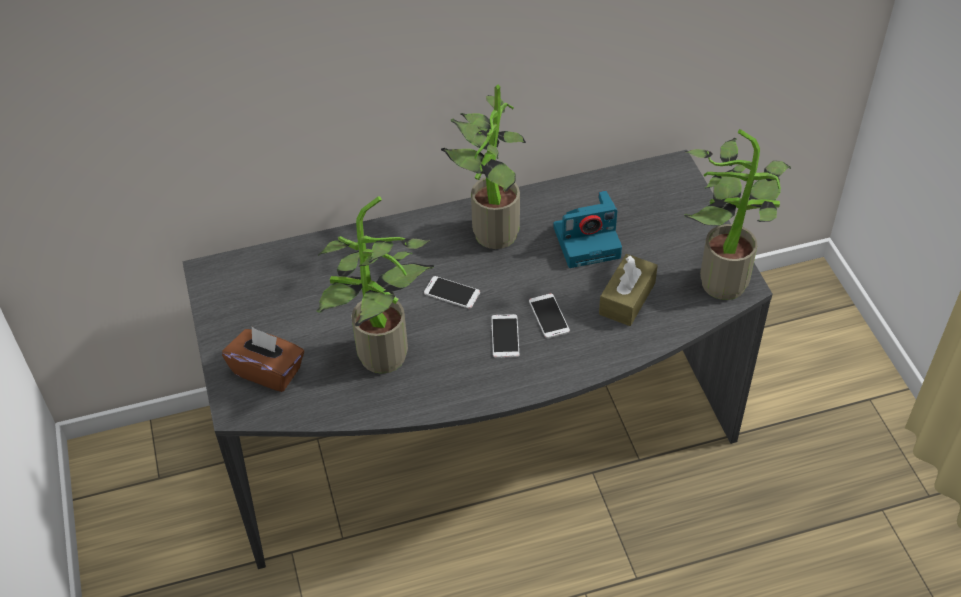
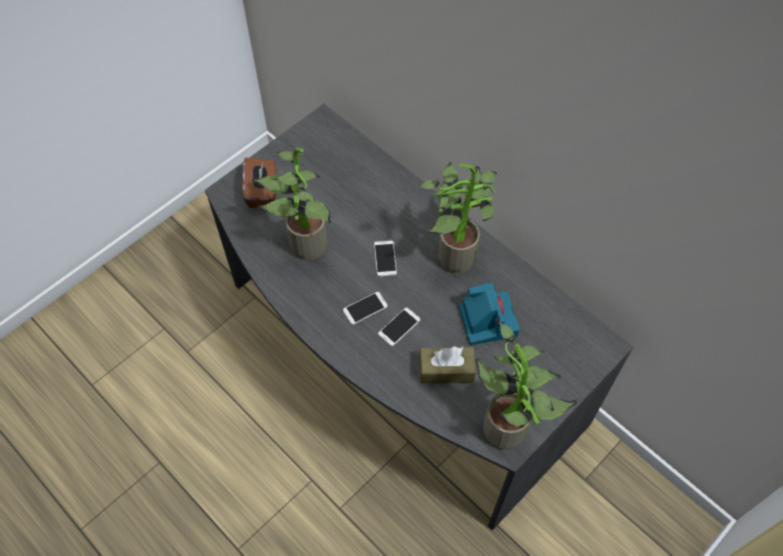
camera: 60 degrees right, 10 degrees up
(588, 241) = (487, 320): camera -> camera turned 150 degrees counterclockwise

